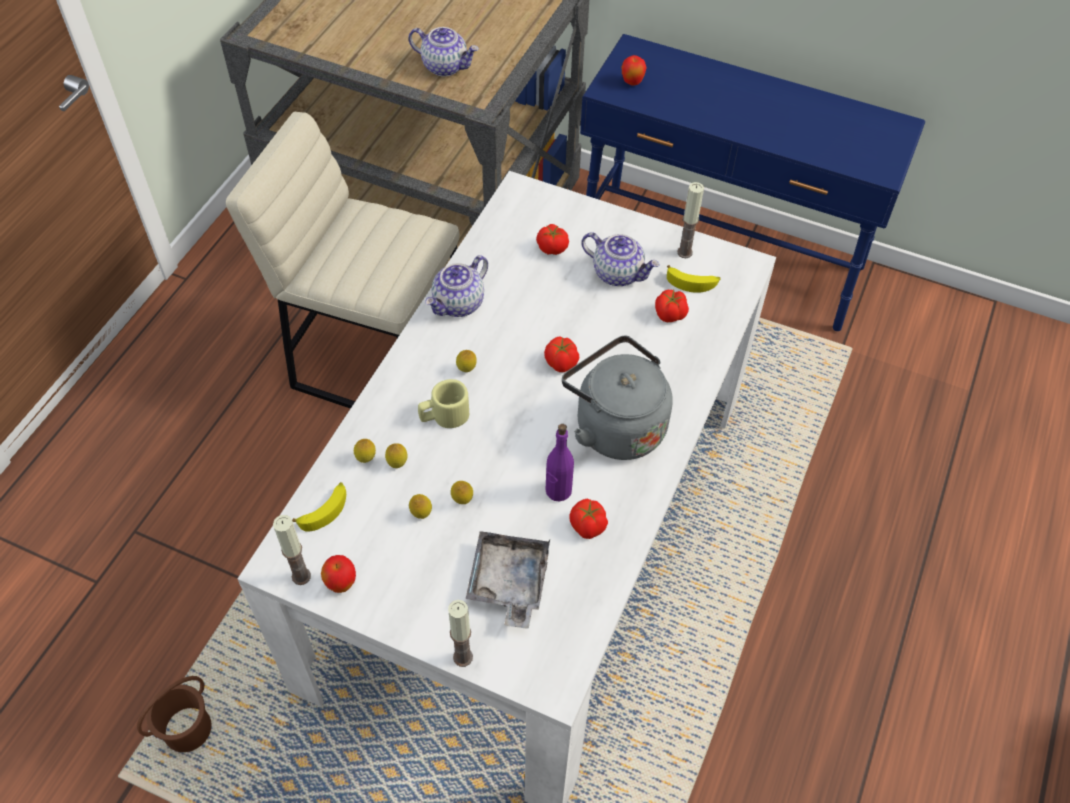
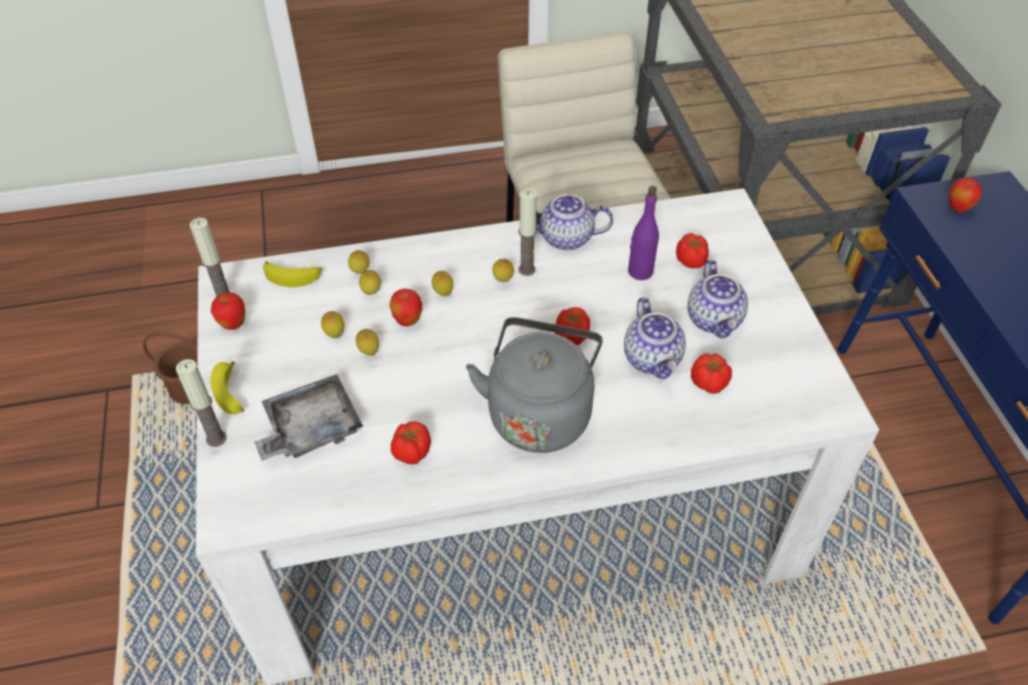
camera: 55 degrees right, 5 degrees down
(444, 416) = (443, 293): beige mug -> lemon
(445, 66) = (784, 77): teapot -> teapot (653, 359)
(452, 456) = (408, 321): none -> apple
(558, 490) = (432, 410): purple bottle -> purple bottle (640, 271)
(685, 252) = (796, 354): candle -> candle (526, 269)
(692, 282) = (767, 379): banana -> banana (231, 394)

